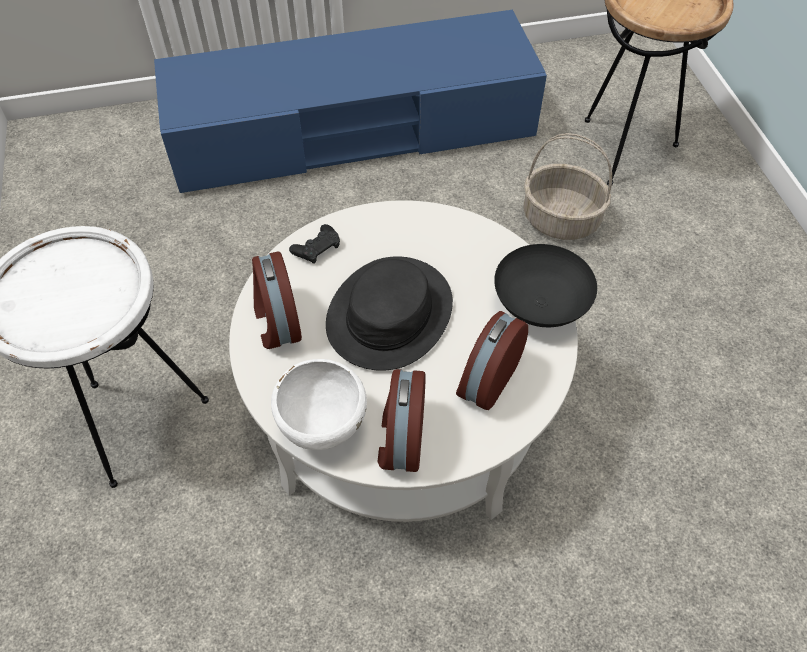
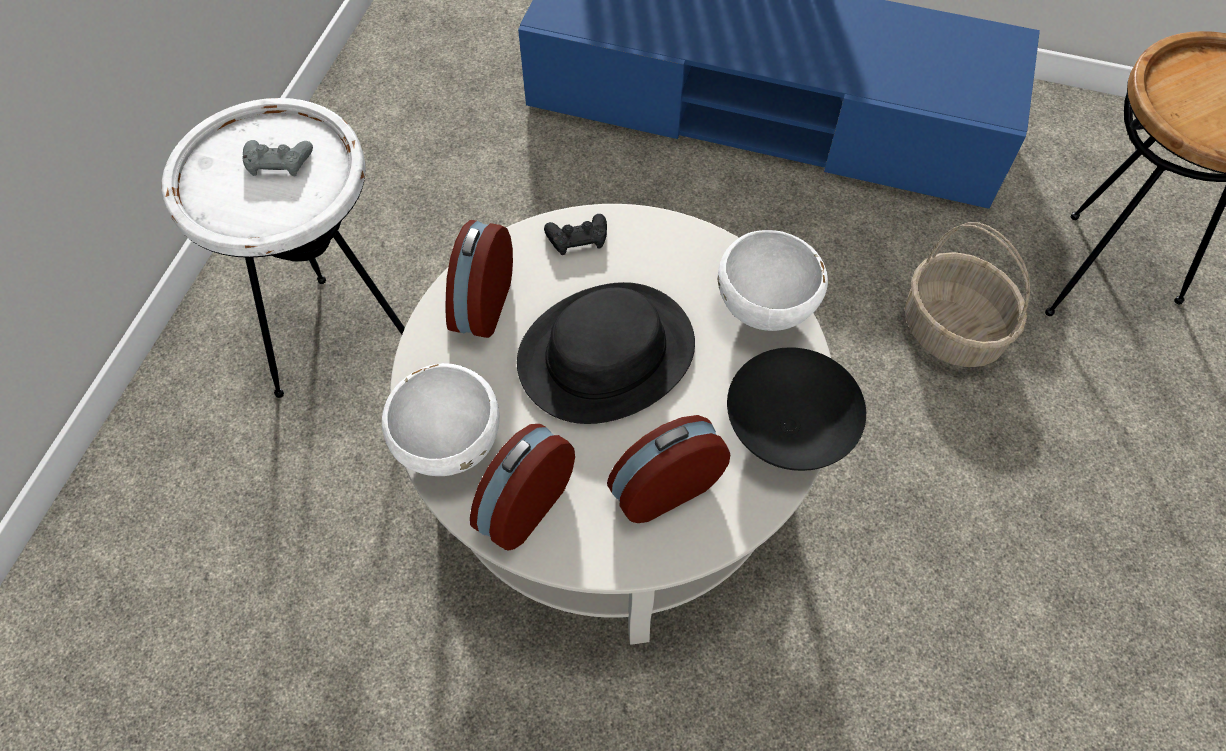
camera: 30 degrees right, 5 degrees up
(72, 280) = (278, 162): none -> grey game controller
(475, 239) = (765, 311): none -> white bowl

